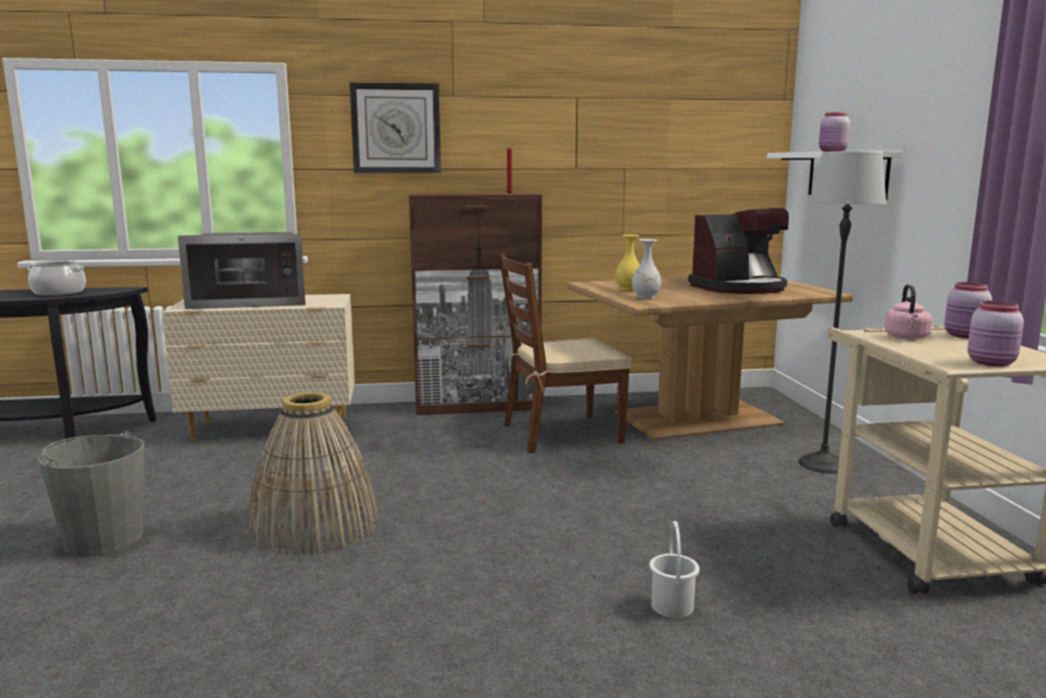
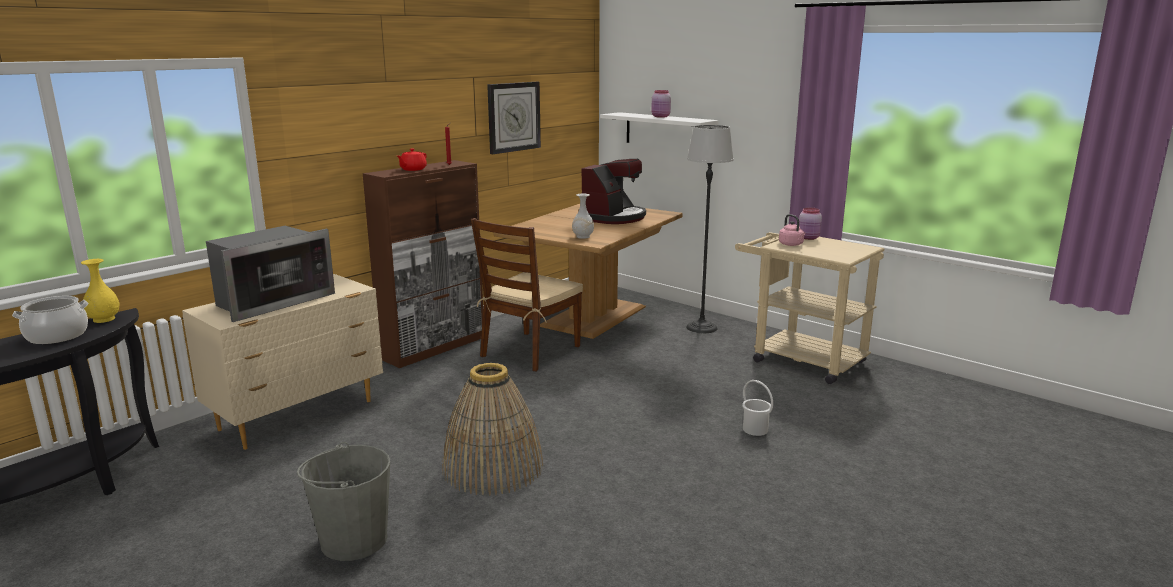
camera: 40 degrees left, 5 degrees up
(396, 128) = (344, 114): wall clock -> wall clock (513, 117)
(460, 194) = (412, 169): none -> red teapot
(628, 289) = (553, 231): yellow vase -> yellow vase (104, 319)
(992, 363) = (853, 254): pink jar -> none

